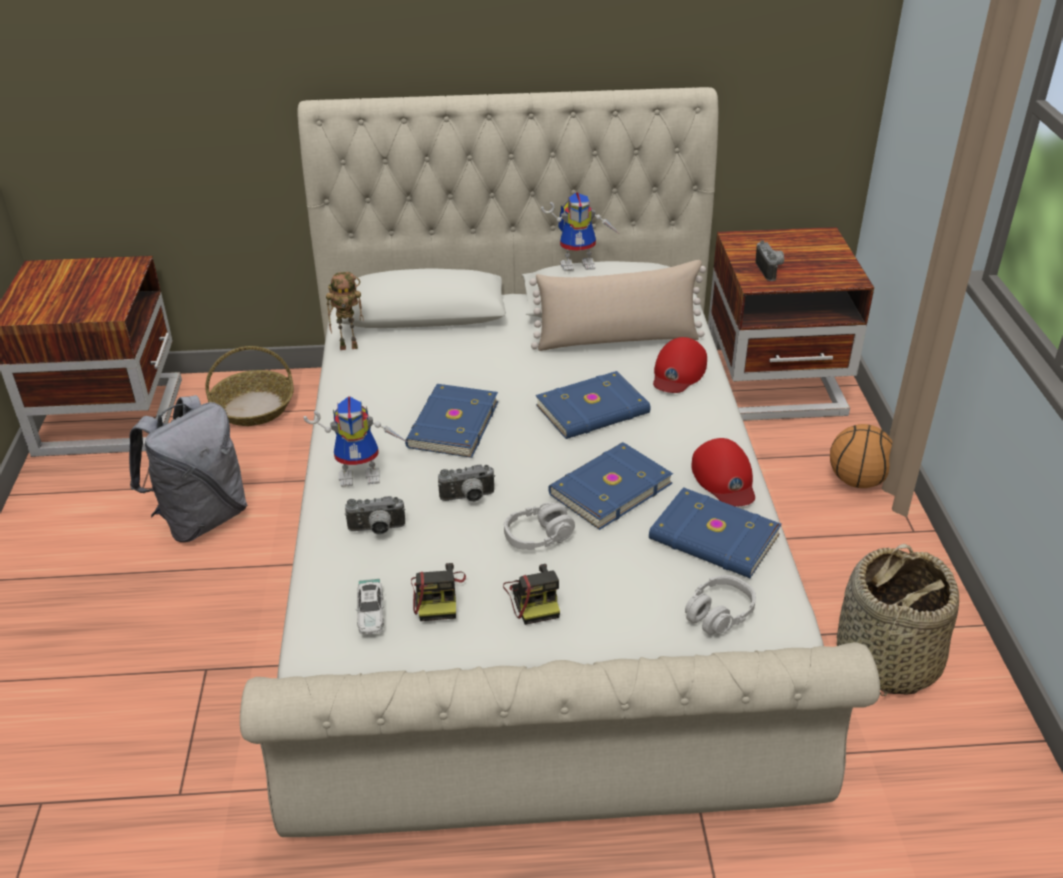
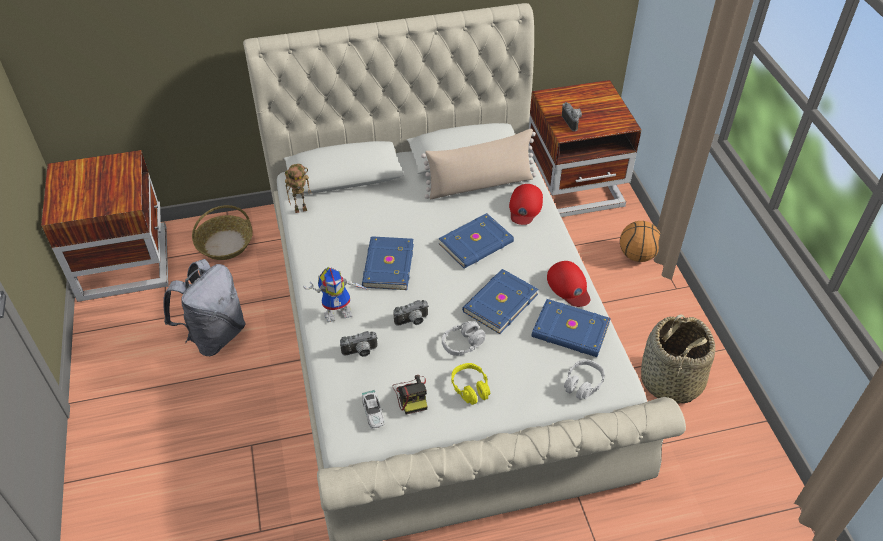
camera: 10 degrees left, 10 degrees up
(534, 598) = (470, 388): camera -> yellow headphones
(580, 263) = (447, 131): toy robot -> none

